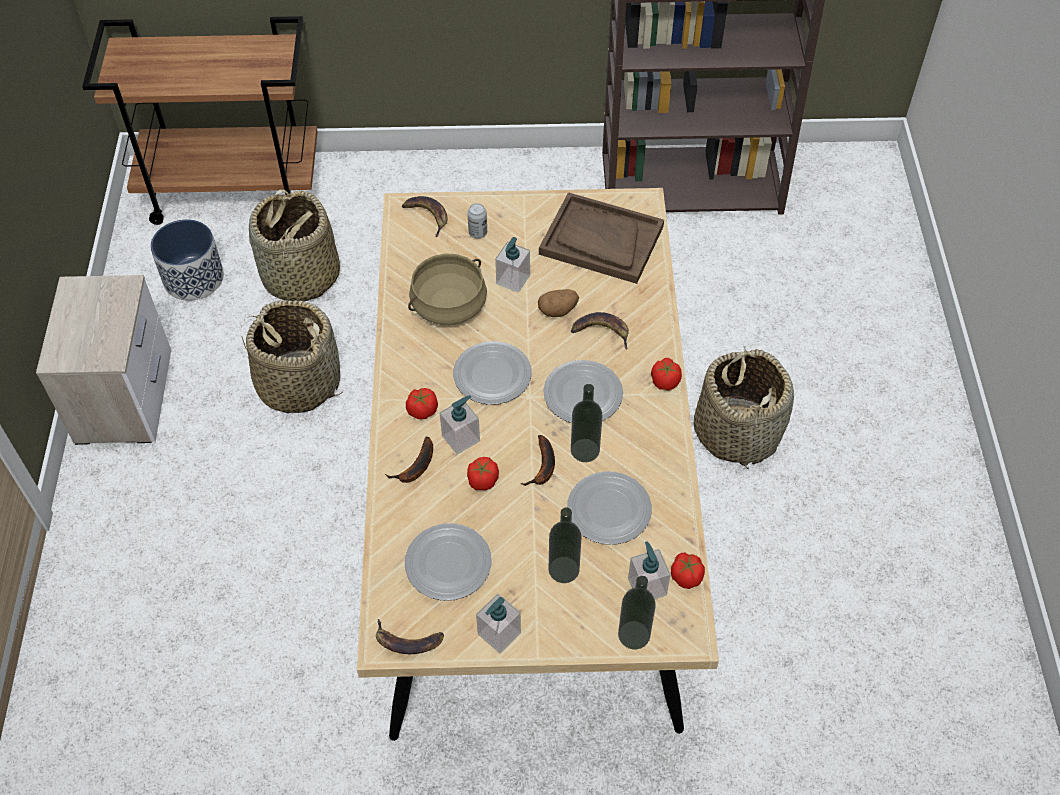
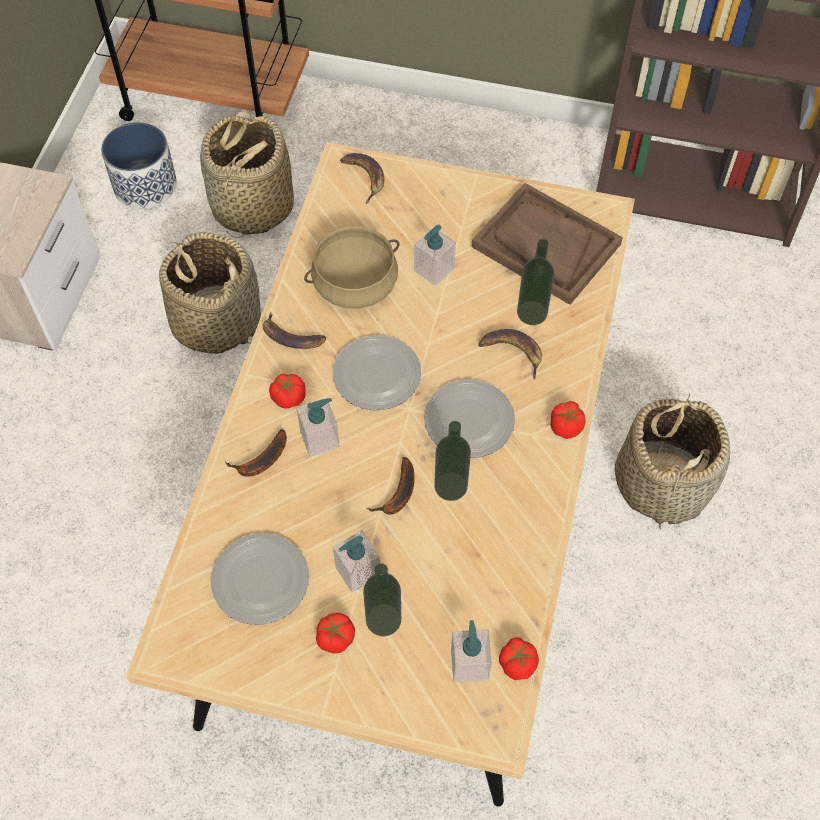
camera: 15 degrees right, 5 degrees up
(407, 641) = (188, 658): banana -> banana (291, 337)
(478, 233) = (413, 208): can -> none
(482, 480) = (328, 494): tomato -> tomato (335, 638)
(499, 633) = (289, 676): soap dispenser -> soap dispenser (357, 571)
(558, 310) = (472, 316): potato -> none
(607, 510) = (454, 562): plate -> none
(634, 635) = (437, 717): bottle -> bottle (532, 313)

